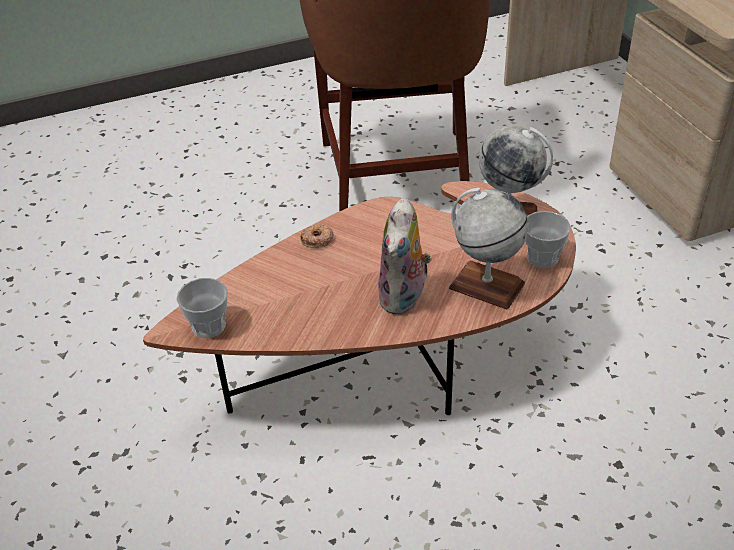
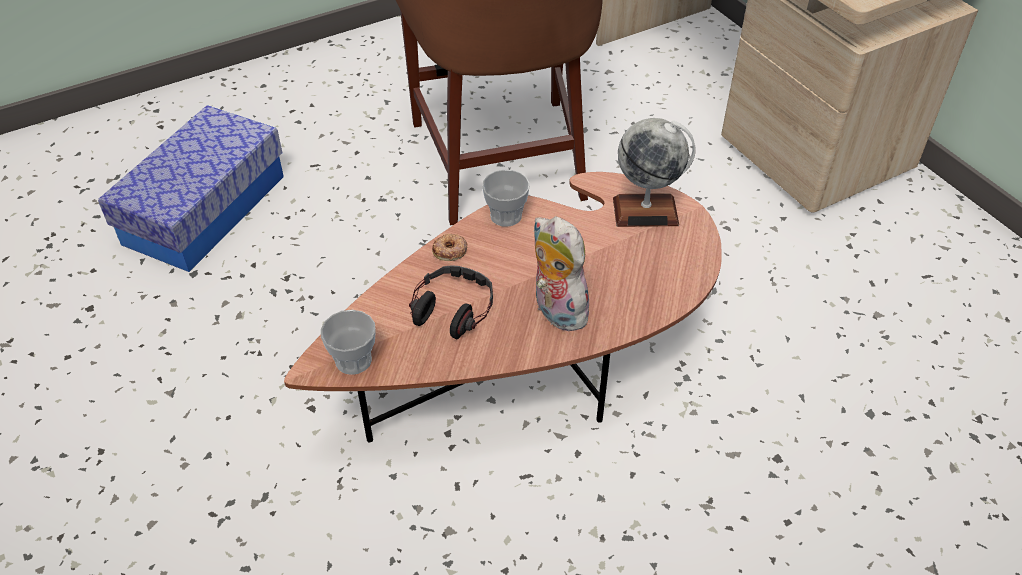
camera: 10 degrees left, 5 degrees up
(125, 204) = (205, 209): none -> storage box
(308, 288) = (452, 308): none -> headphones
(404, 298) = (556, 311): plush toy -> plush toy turned 135 degrees clockwise
(486, 285) = (637, 290): globe -> none
(542, 257) = (689, 254): cup -> cup (506, 216)

